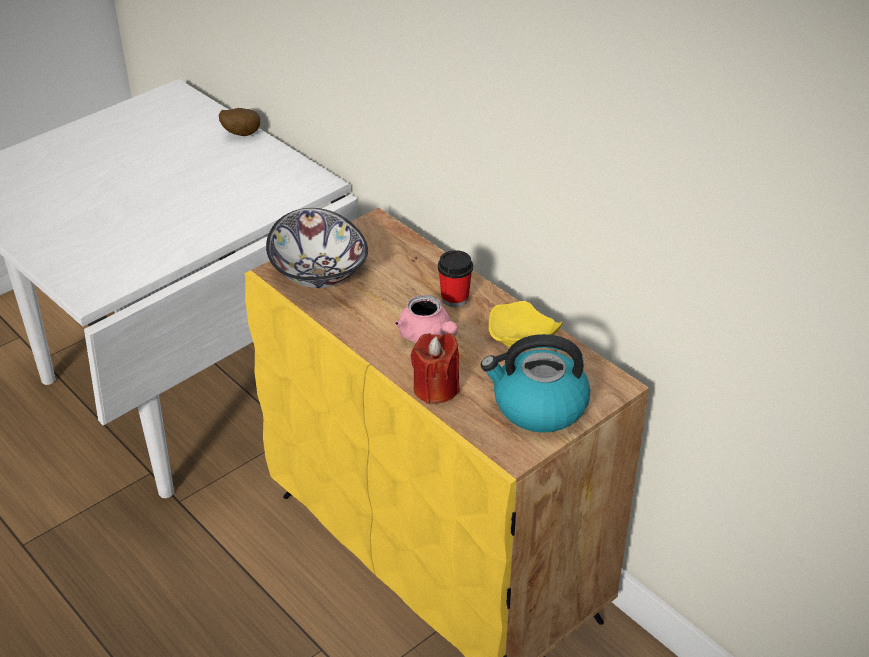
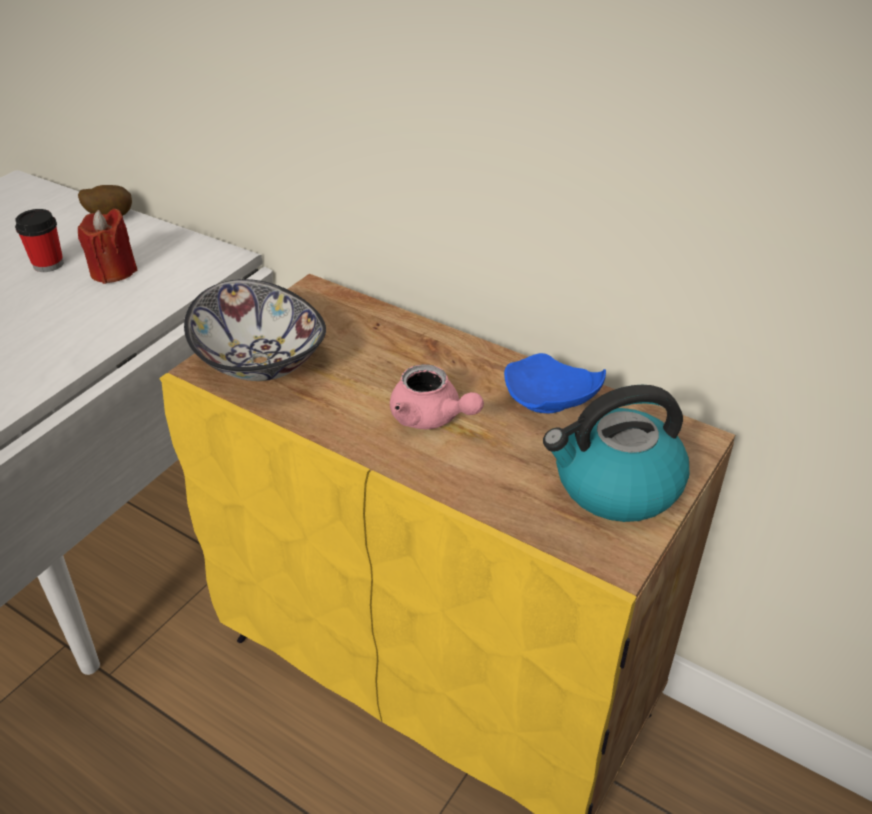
camera: 15 degrees left, 0 degrees up
(435, 388) = (472, 487): red candle -> red candle (113, 271)
(454, 298) = (446, 365): cup -> cup (48, 264)
(520, 338) = (549, 401): yellow plate -> blue plate

